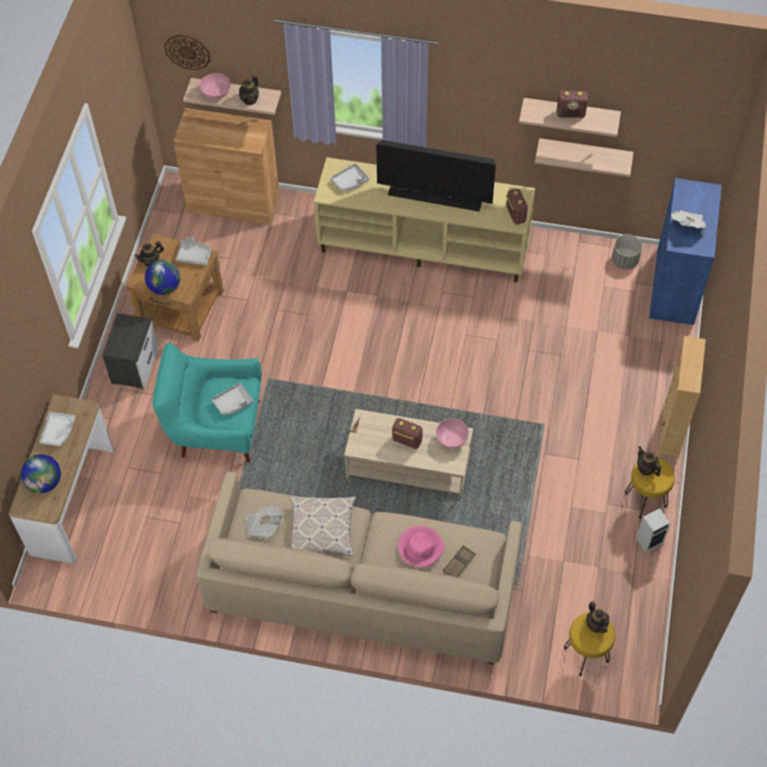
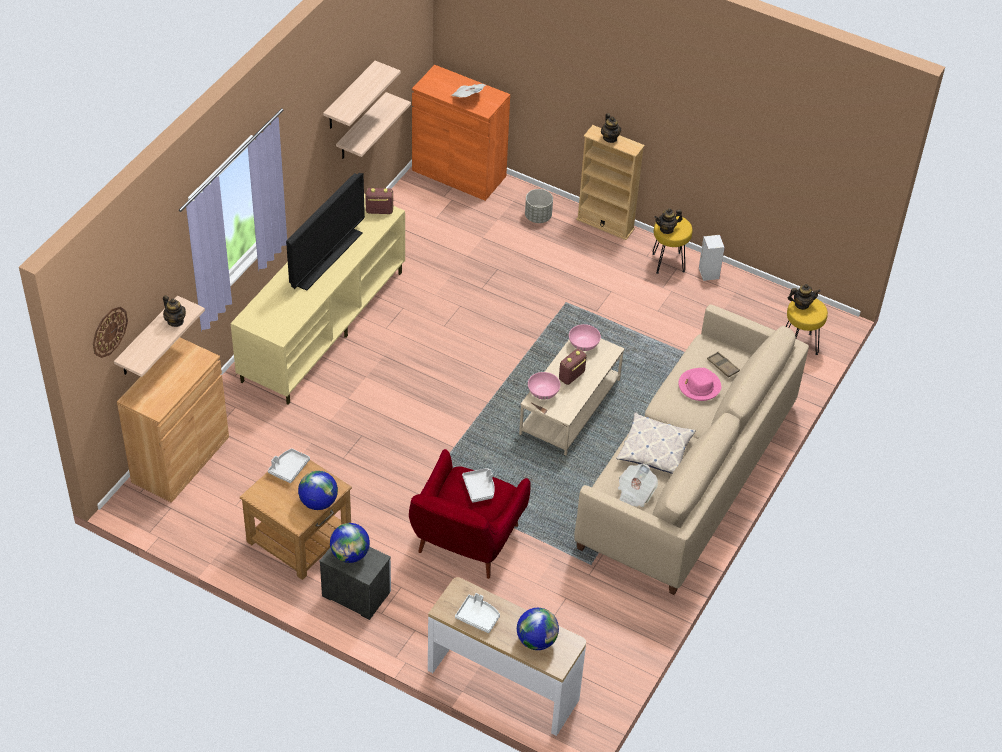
camera: 75 degrees left, 10 degrees down
(130, 332) = (350, 554): none -> globe
(151, 261) = (277, 506): teapot -> teapot (610, 138)
(215, 428) = (466, 543): turquoise armchair -> red armchair
(216, 94) = (151, 345): pink bowl -> pink bowl (543, 393)
(350, 181) = (273, 313): grey tray -> none
(571, 114) = (360, 90): radio -> none
(625, 261) = (415, 195): grey planter -> grey planter (538, 217)
(675, 286) = (459, 173): blue cabinet -> orange cabinet

